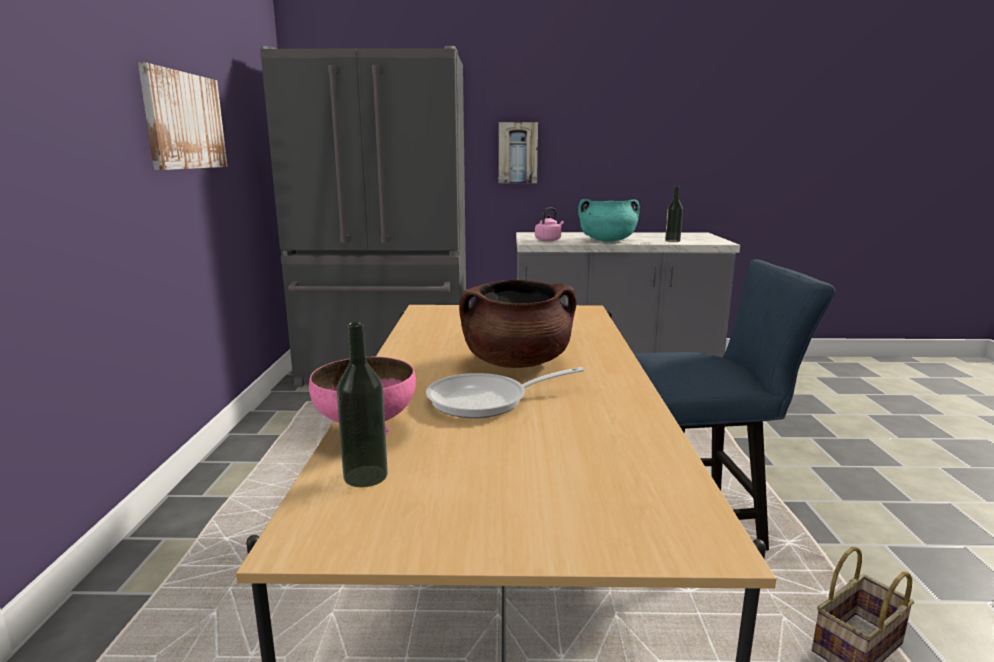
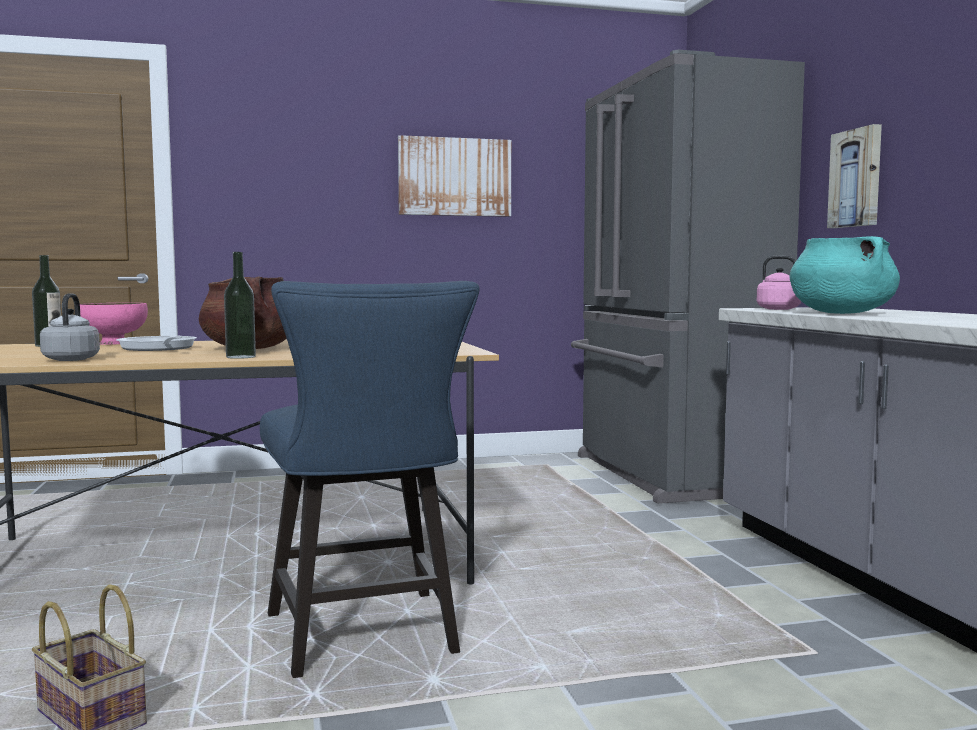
camera: 75 degrees right, 10 degrees down
(622, 435) = (72, 359): none -> grey kettle
(672, 241) = (926, 319): bottle -> bottle (241, 357)

